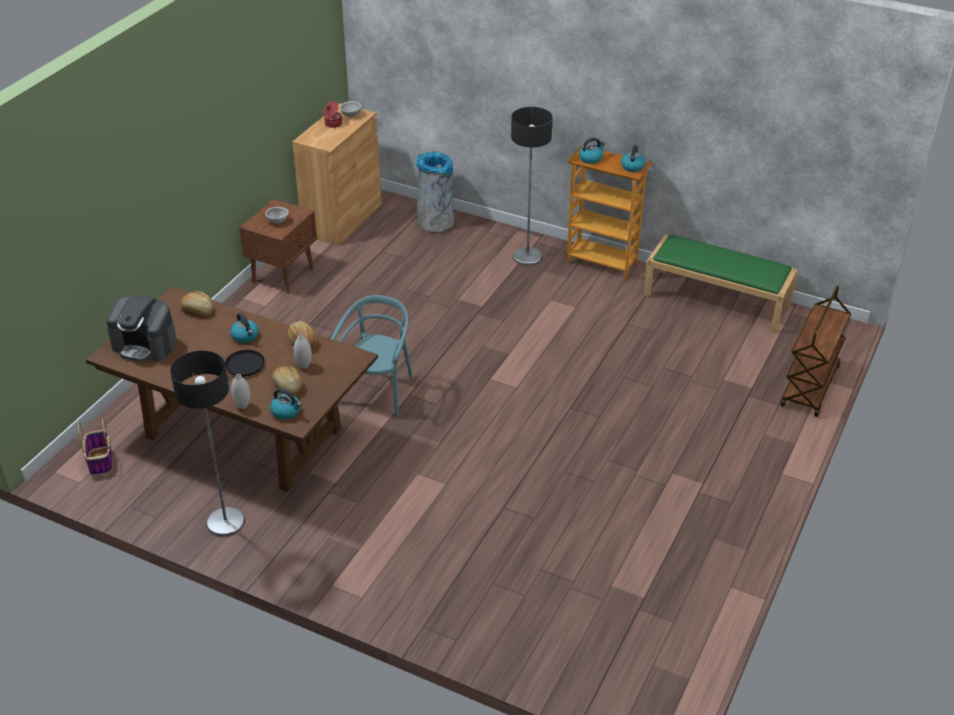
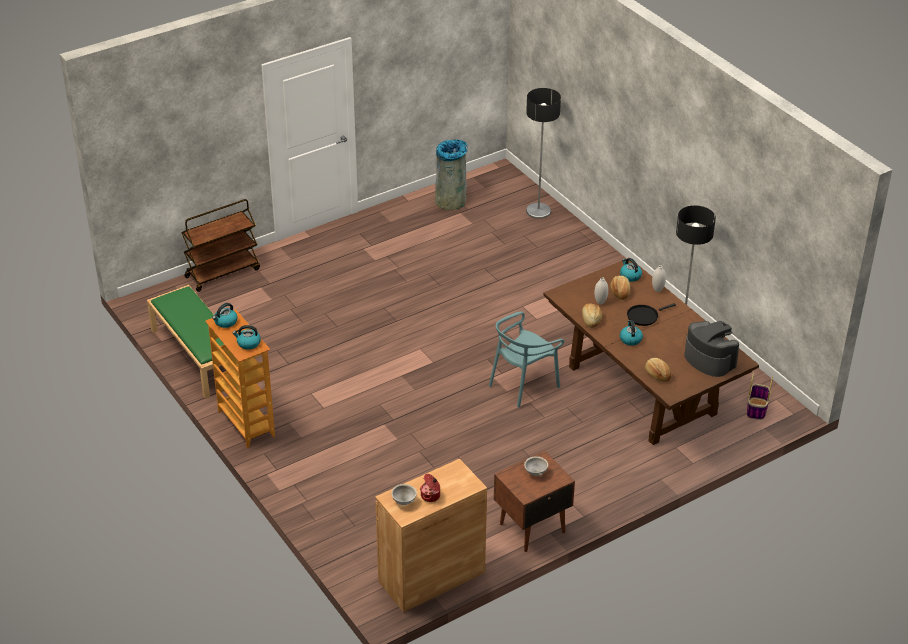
camera: 150 degrees left, 0 degrees up
(435, 223) = (345, 532): grey trash can -> grey trash can (451, 200)
(527, 257) = (300, 456): floor lamp -> floor lamp (538, 211)

